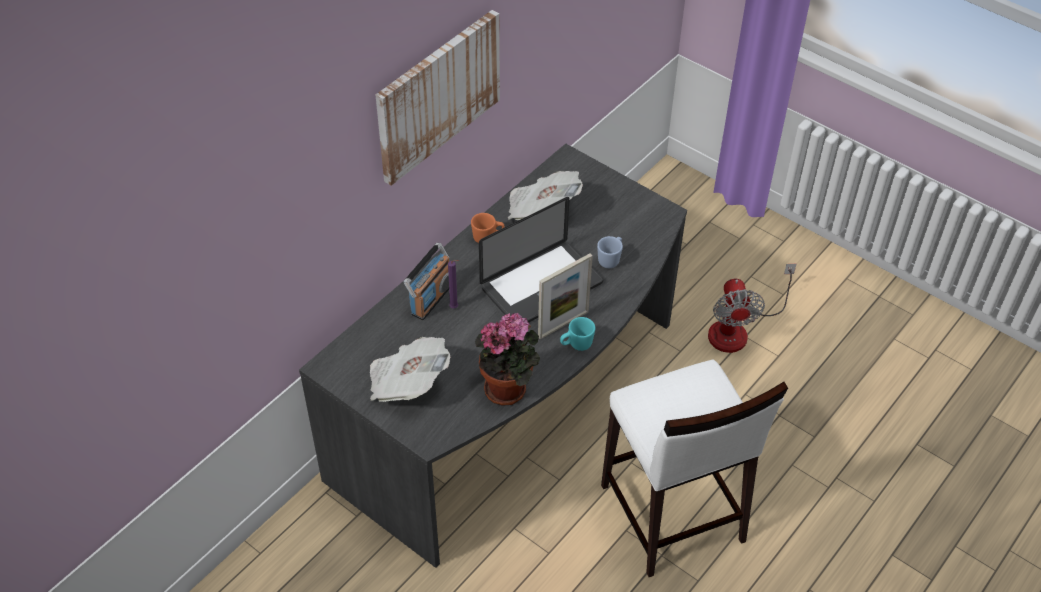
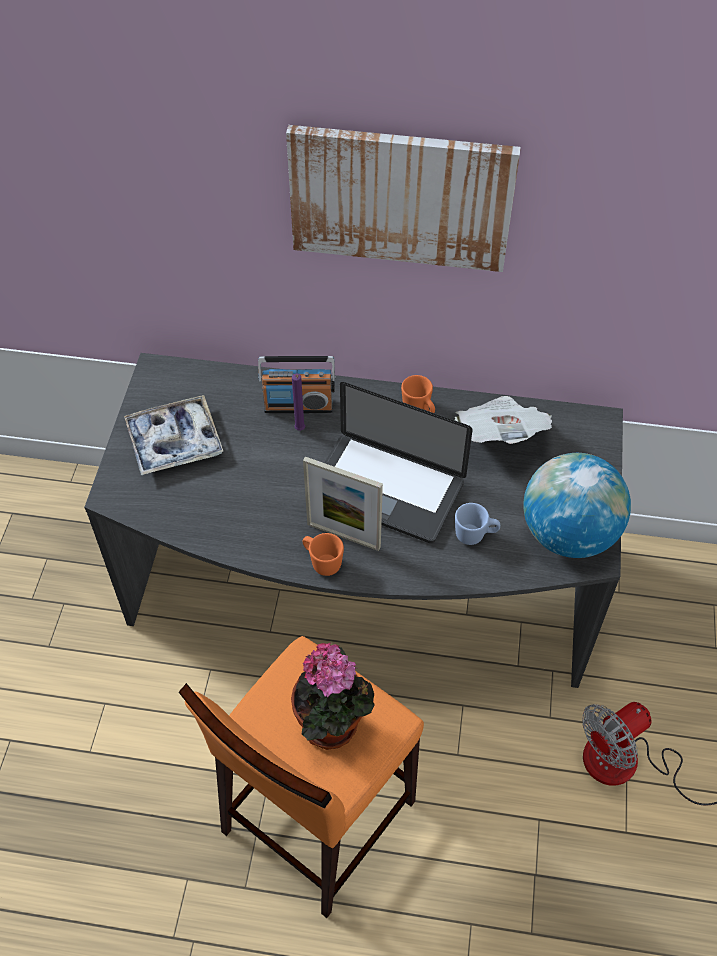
camera: 60 degrees right, 5 degrees up
(407, 383) = (174, 441): newspaper -> tray
(509, 388) = (220, 529): potted plant -> potted plant (334, 727)
(576, 345) = (322, 562): turquoise mug -> orange mug
(640, 216) = (568, 533): none -> globe
(671, 514) = (316, 817): white stool -> orange stool

